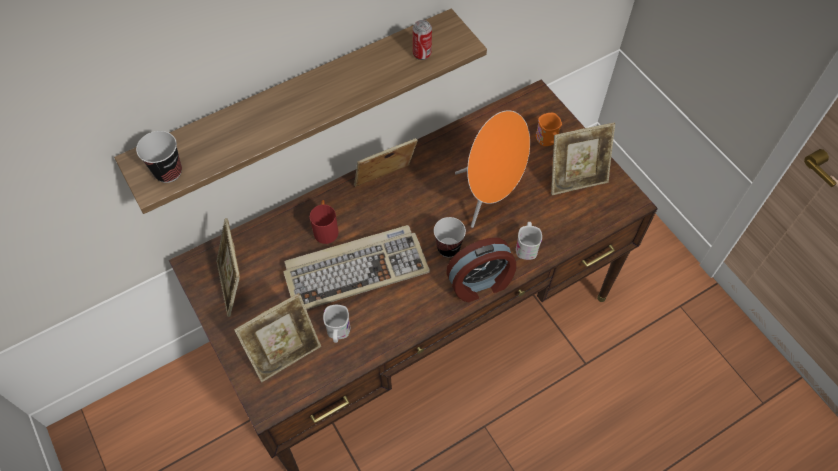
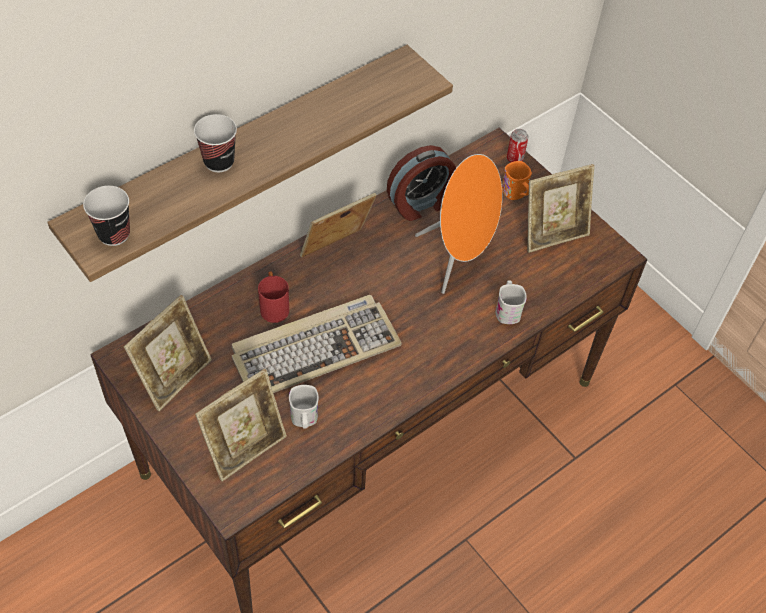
camera: 10 degrees left, 5 degrees down
(235, 286) = (175, 377): picture frame -> picture frame turned 120 degrees counterclockwise
(422, 54) = (382, 93): can -> can (514, 159)
(448, 248) = (419, 318): cup -> cup (219, 162)
(480, 283) = (461, 354): alarm clock -> alarm clock (421, 203)

